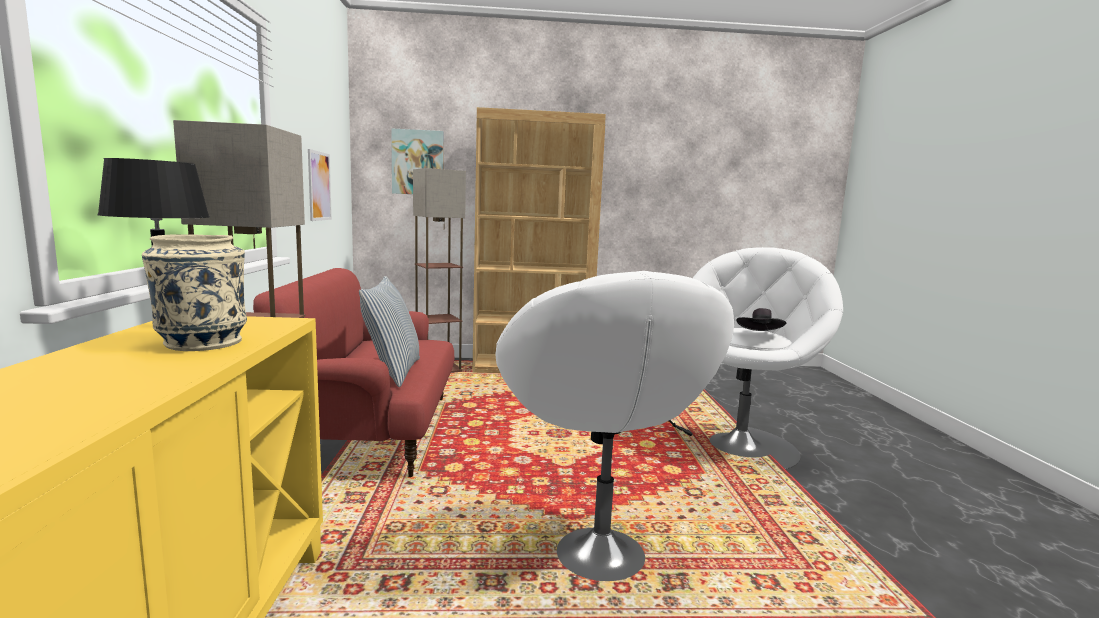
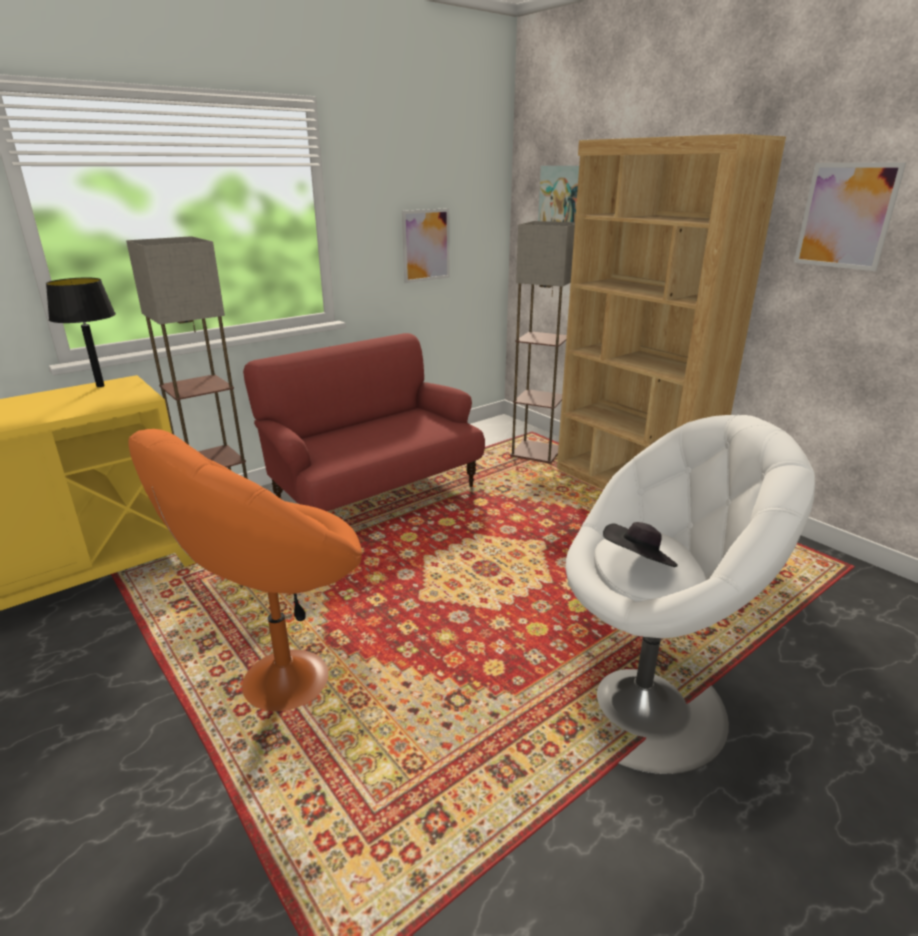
camera: 55 degrees right, 15 degrees up
(201, 343) = (64, 406): beige vase -> none
(392, 372) = (350, 448): pillow -> none
(600, 556) = (282, 681): white armchair -> orange armchair
(635, 168) = (846, 216): none -> picture

